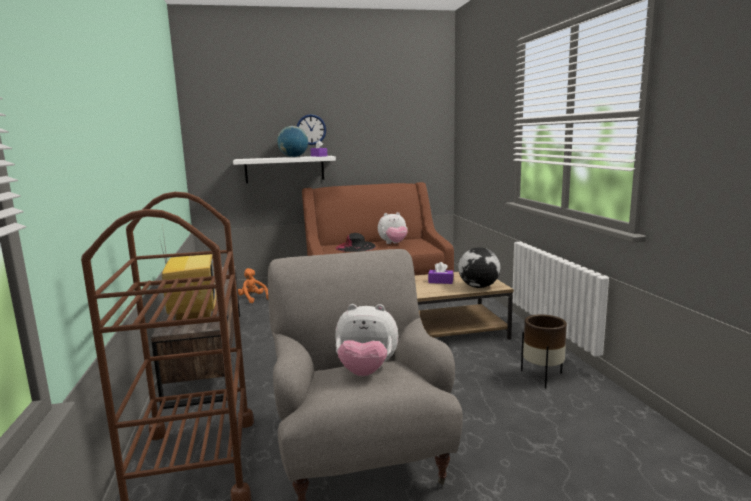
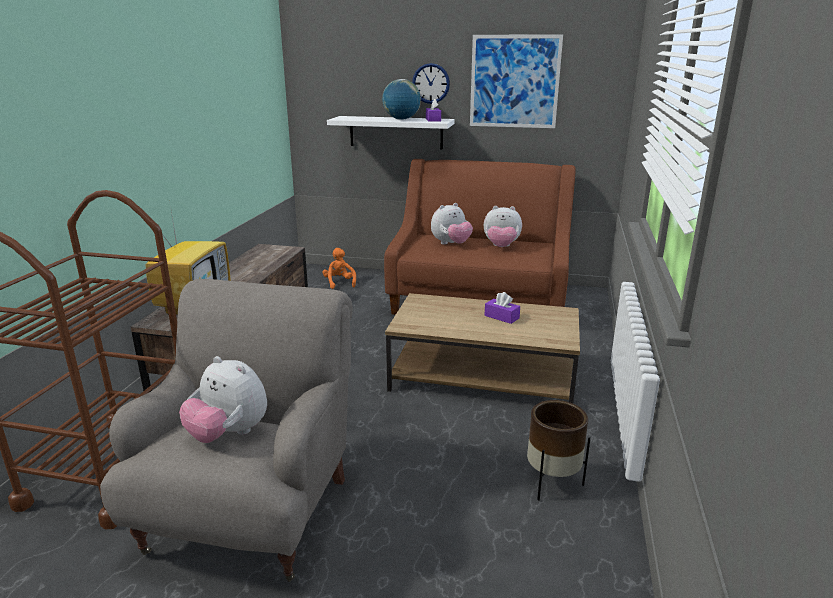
camera: 25 degrees right, 10 degrees up
(355, 247) = (451, 244): black hat -> plush toy
(374, 126) = (514, 82): none -> picture
(478, 287) = (538, 336): globe -> none

